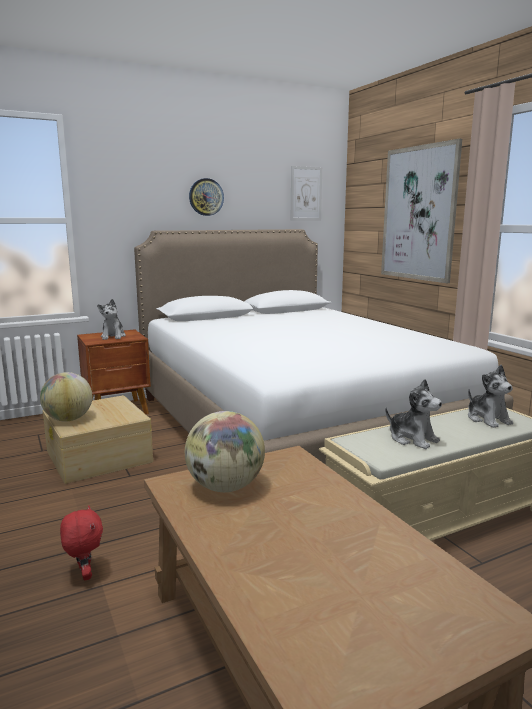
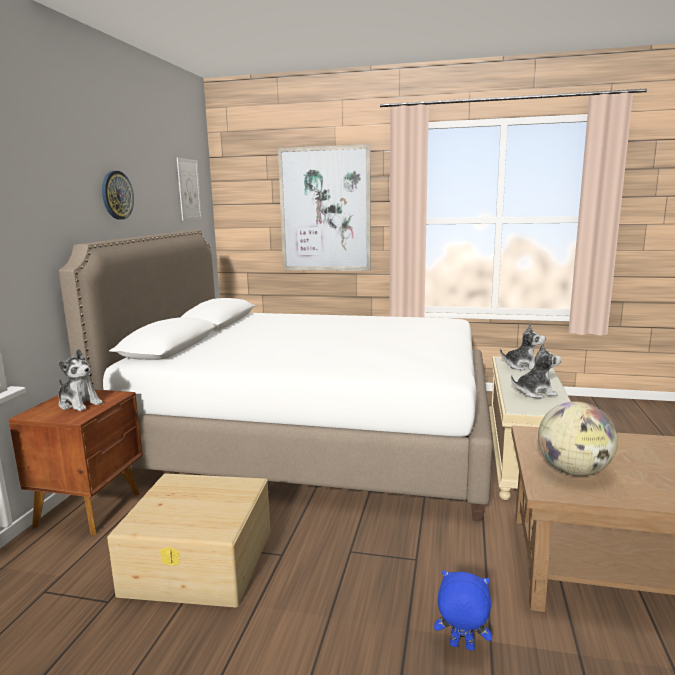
camera: 50 degrees left, 0 degrees up
(68, 419) = (186, 525): globe -> none
(84, 574) = (461, 647): red plush toy -> blue plush toy

